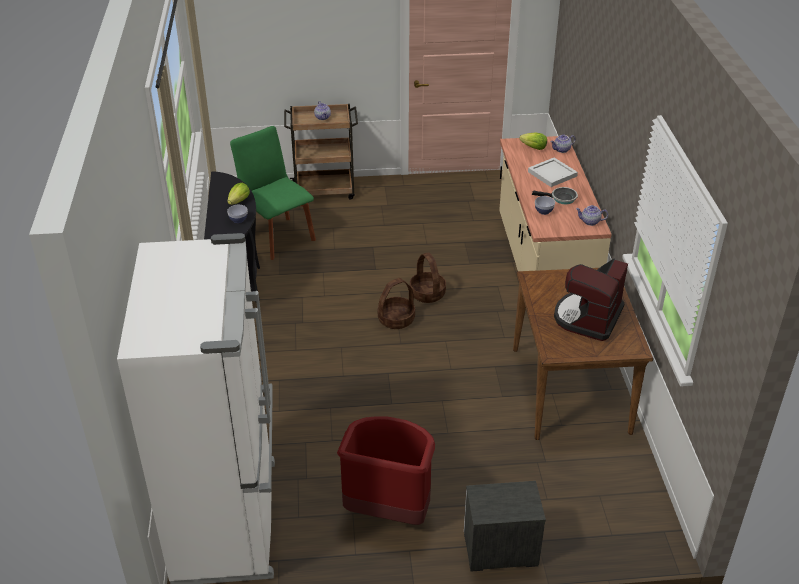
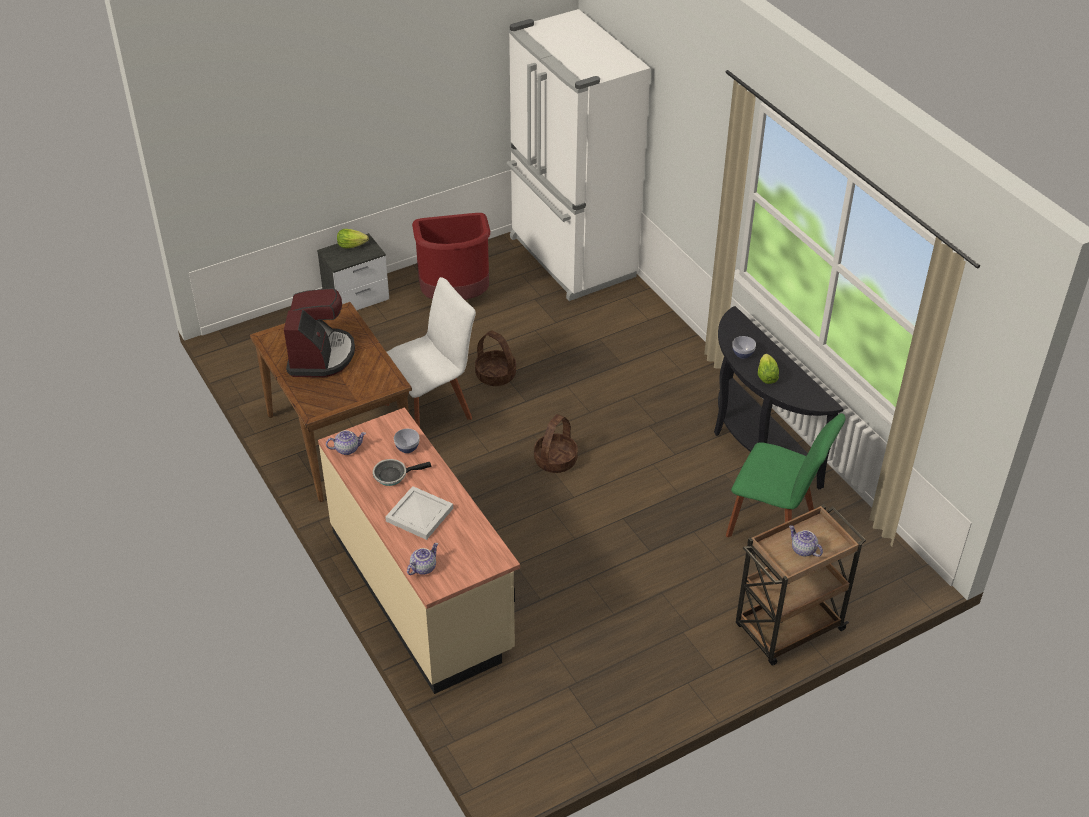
camera: 155 degrees right, 5 degrees up
(428, 293) = (541, 504): basket -> basket (495, 375)
(475, 392) = (432, 409): none -> white chair
(534, 148) = (463, 559): lettuce -> lettuce (351, 245)

